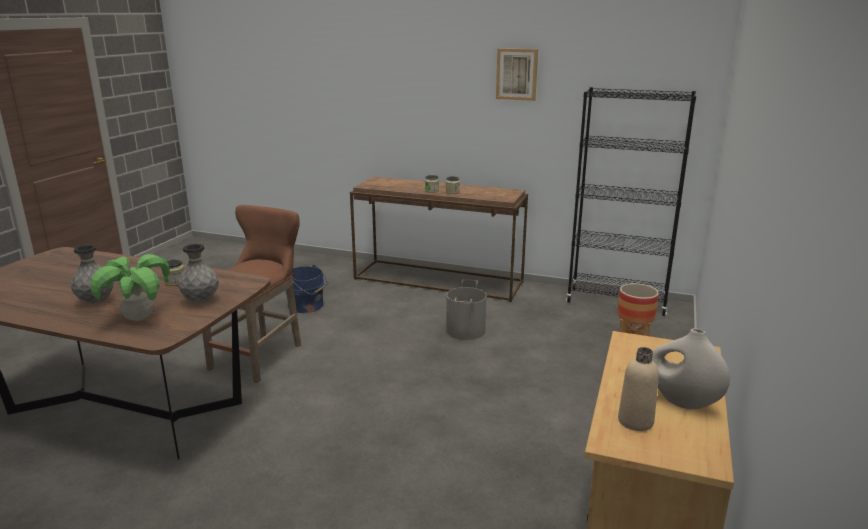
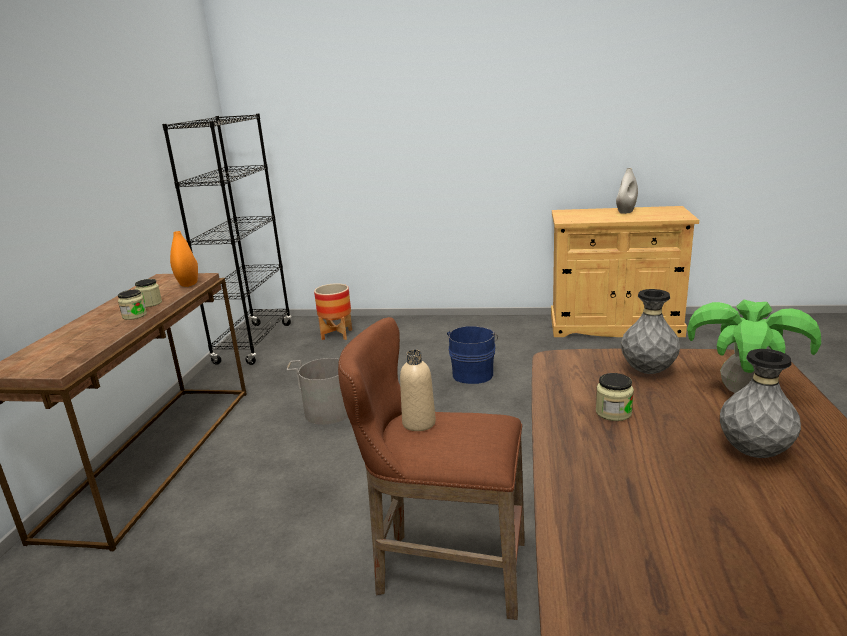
camera: 100 degrees left, 0 degrees up
(307, 306) = (241, 577): blue bucket -> blue bucket (473, 373)
(491, 197) = (188, 283): none -> orange vase
(517, 74) = (94, 118): picture -> none
(635, 421) = (658, 215): beige bottle -> beige bottle (419, 423)

